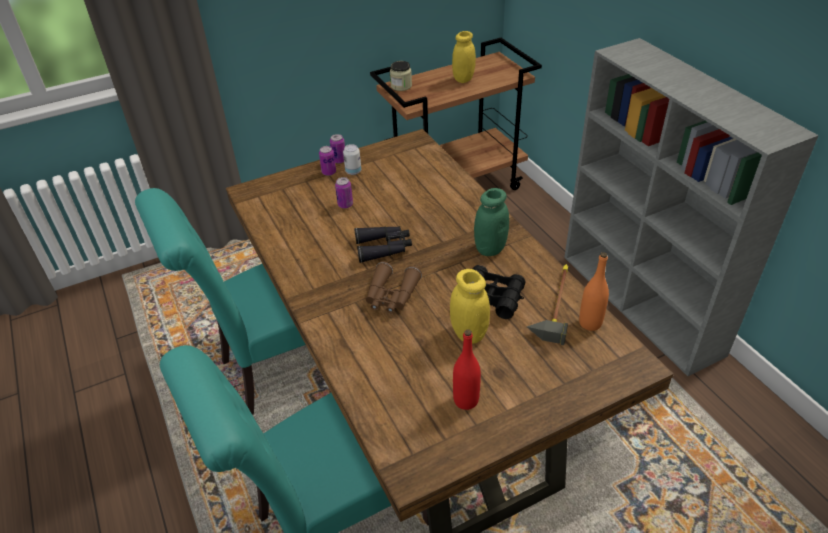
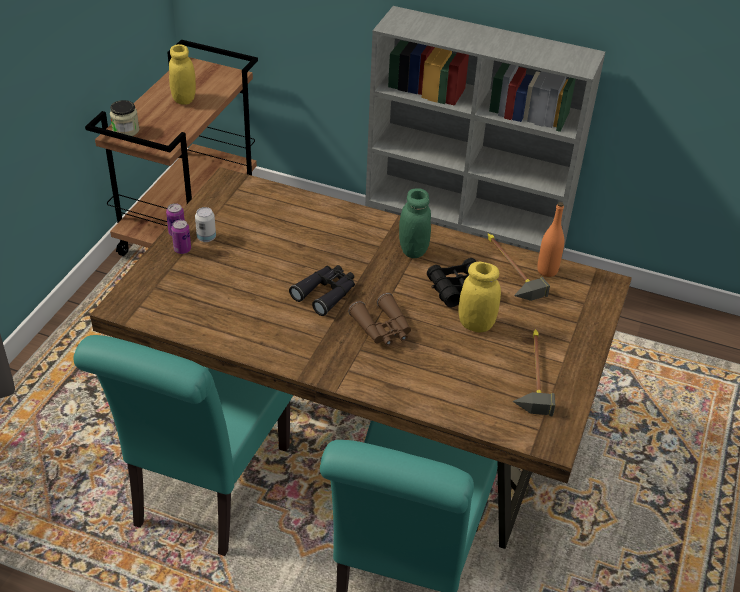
camera: 45 degrees left, 0 degrees up
(345, 205) = (240, 272): can -> none
(466, 400) = (530, 372): red bottle -> hammer

